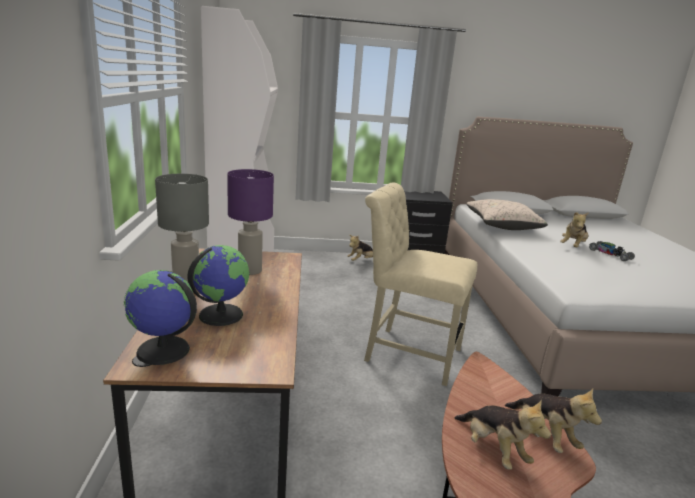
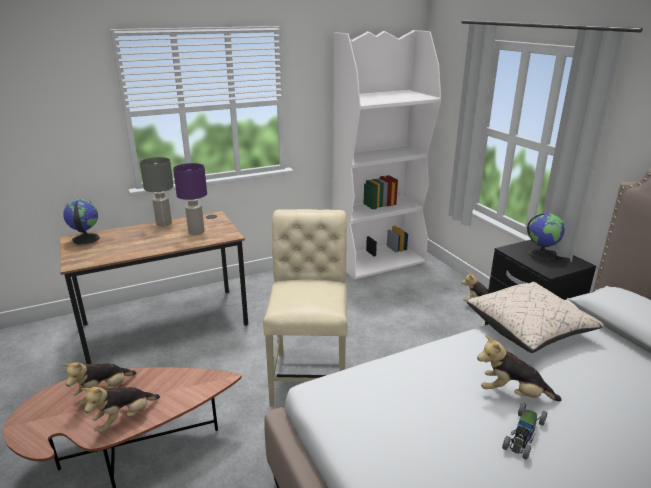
camera: 70 degrees right, 5 degrees up
(220, 314) = (129, 240): globe -> globe (541, 254)

